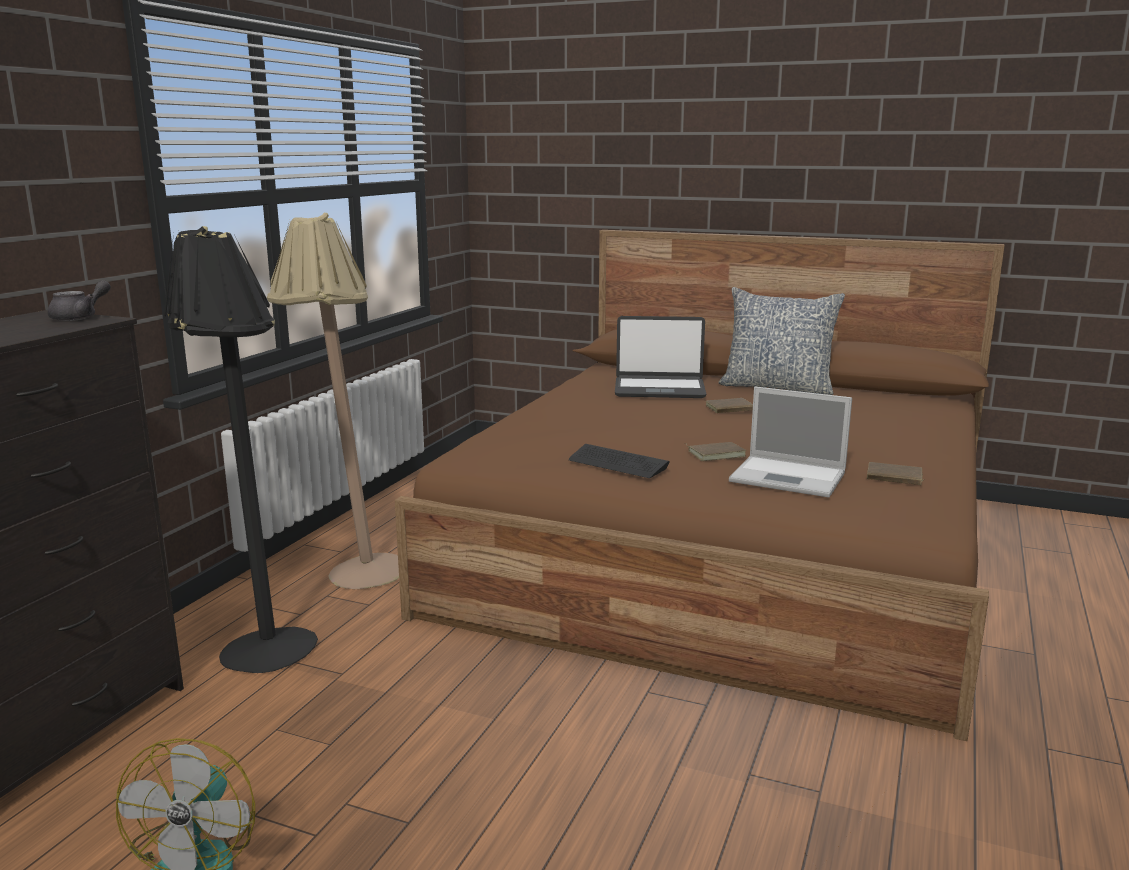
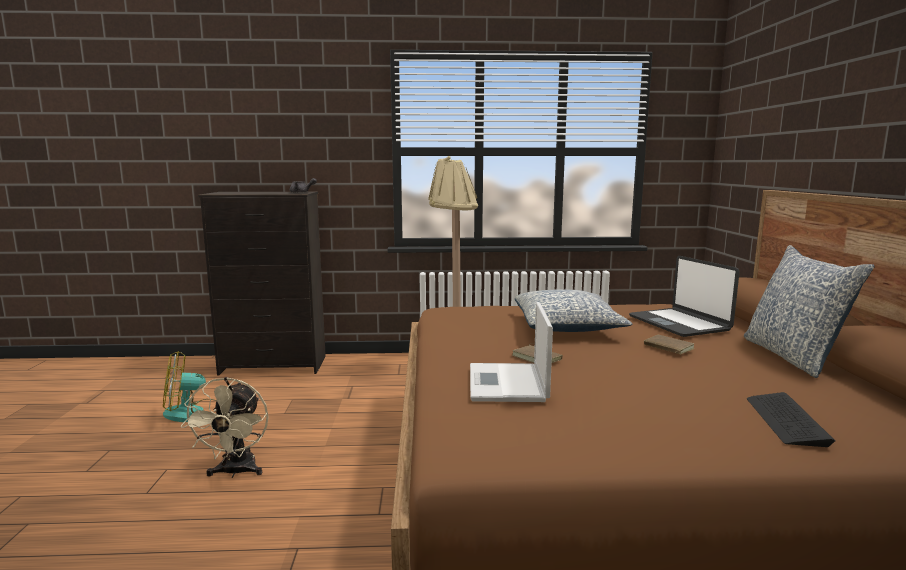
camera: 65 degrees right, 5 degrees down
(260, 642) = (365, 374): black floor lamp -> none
(512, 814) = (235, 472): none -> beige fan
(617, 463) = (465, 335): keyboard -> keyboard (786, 420)
(630, 423) = (567, 327): none -> pillow
(894, 478) = (572, 426): brown book -> none

